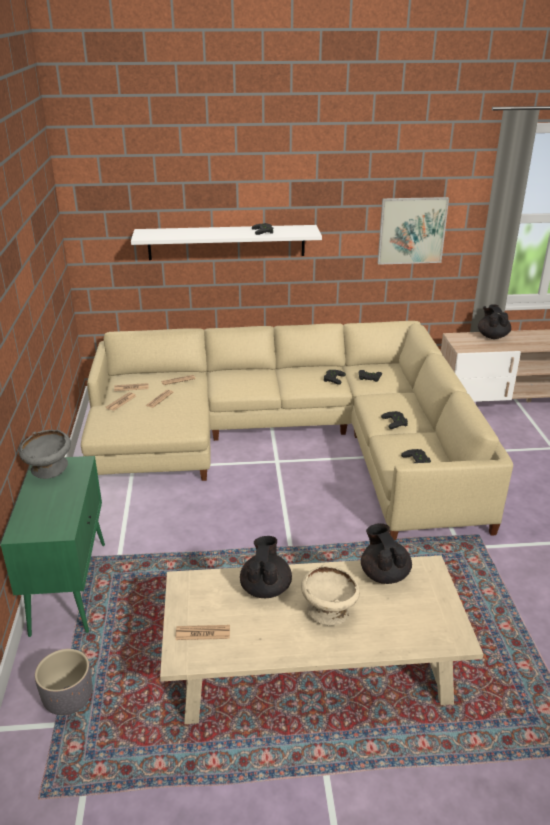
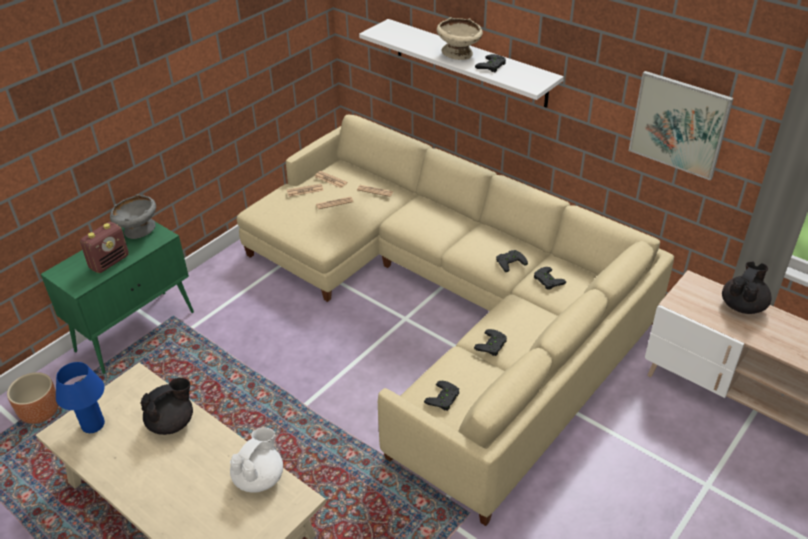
camera: 45 degrees right, 10 degrees up
(61, 501) = (109, 262): none -> radio
(68, 700) = (40, 413): grey planter -> brown planter
(203, 633) = (93, 425): newspaper -> blue table lamp
(328, 611) = (180, 474): beige bowl -> beige bowl (459, 53)
(384, 574) = (259, 478): black teapot -> white teapot

